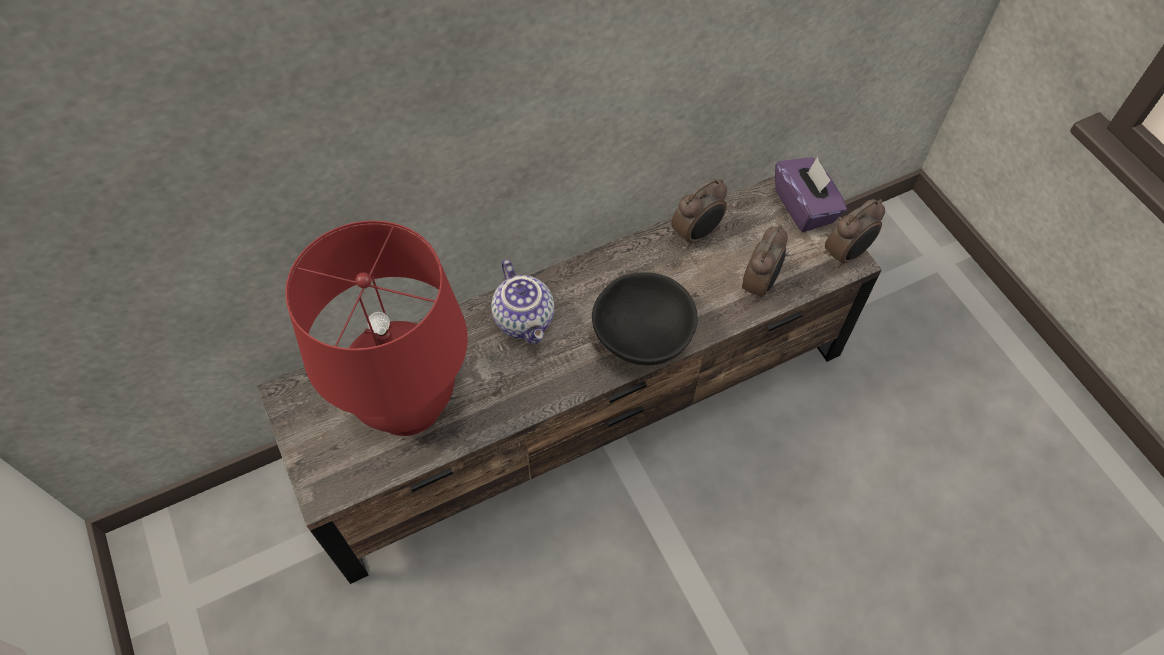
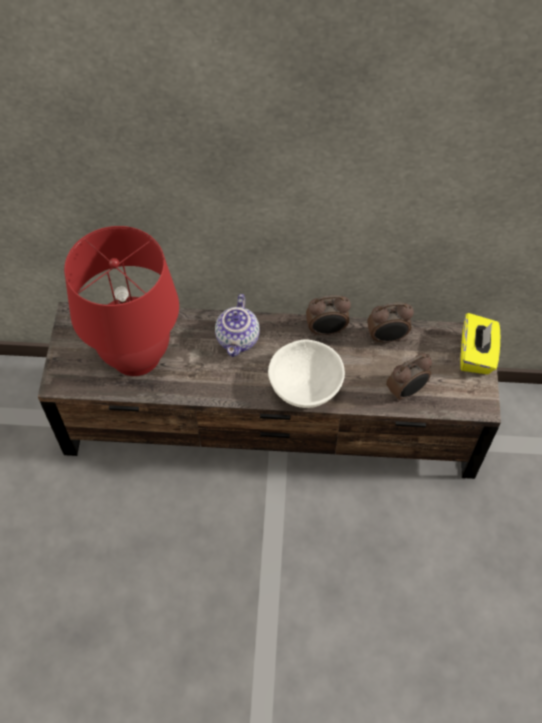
camera: 30 degrees right, 0 degrees up
(641, 335) = (304, 385): black bowl -> white bowl
(804, 207) = (476, 354): purple tissue box -> yellow tissue box
(846, 255) = (482, 400): alarm clock -> alarm clock (326, 330)

